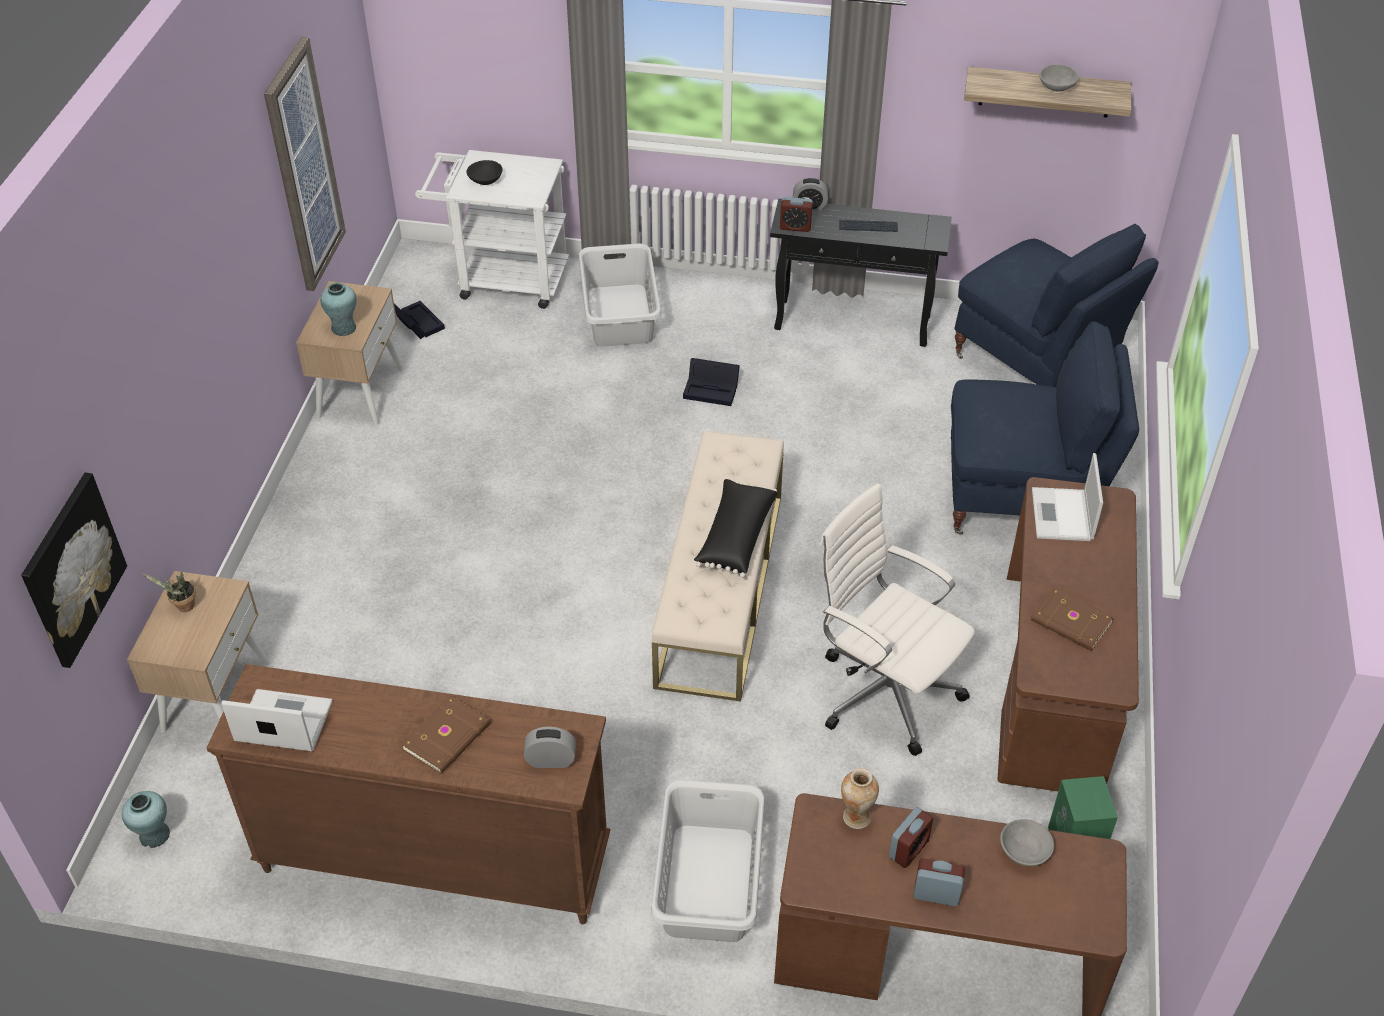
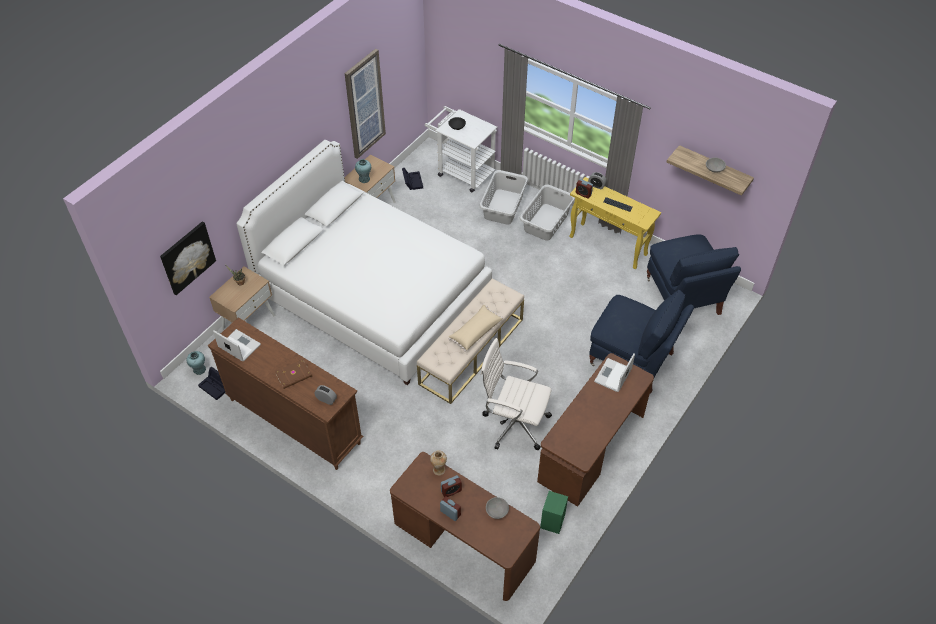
camera: 25 degrees right, 5 degrees up
(460, 553) = (373, 296): none -> white bed
(707, 883) = (392, 473): grey laundry basket -> grey laundry basket (545, 222)
(712, 389) = (523, 257): black storage box -> black storage box (216, 387)
(735, 537) = (475, 332): black pillow -> beige pillow
(853, 323) = (608, 246): black console table -> yellow console table
(884, 691) = (514, 423): white office chair -> white office chair turned 45 degrees counterclockwise
(1071, 623) = (583, 425): brown book -> none

